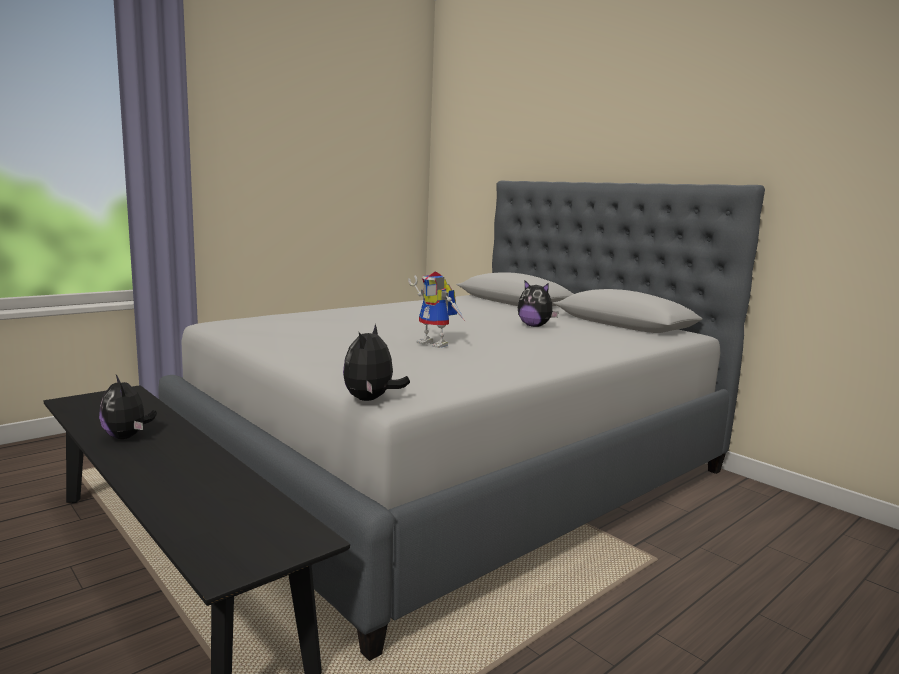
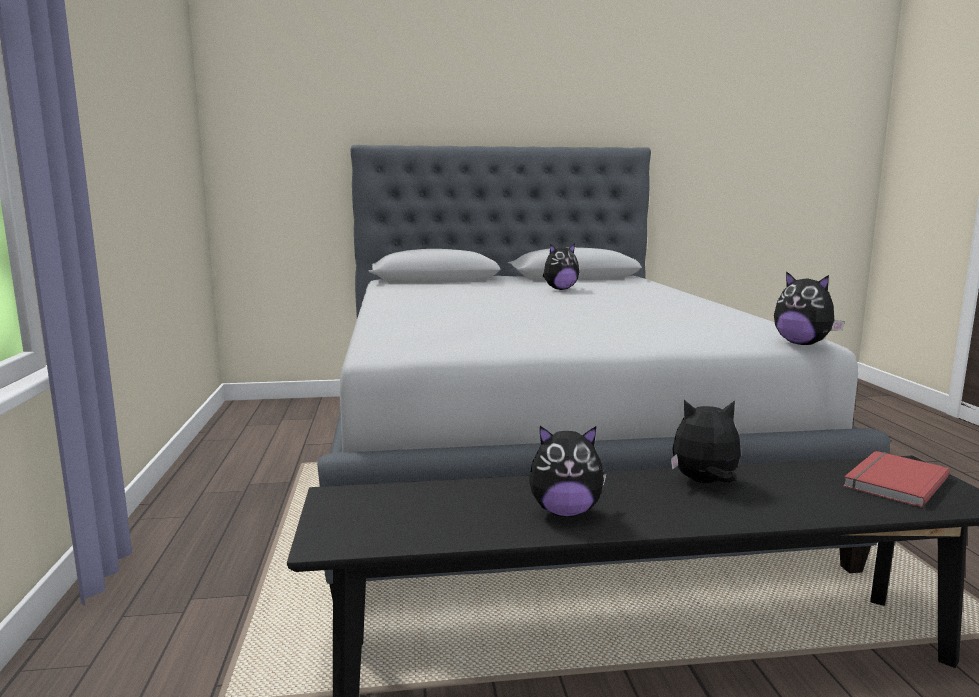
camera: 55 degrees left, 0 degrees up
(203, 466) = (704, 483): none -> plush toy
(255, 533) = (892, 481): none -> red book
(437, 344) = (606, 311): toy robot -> none

